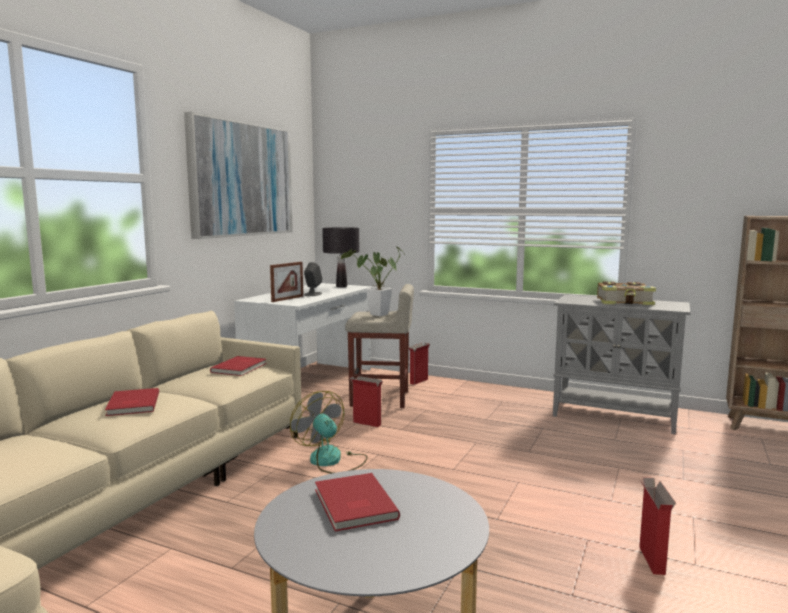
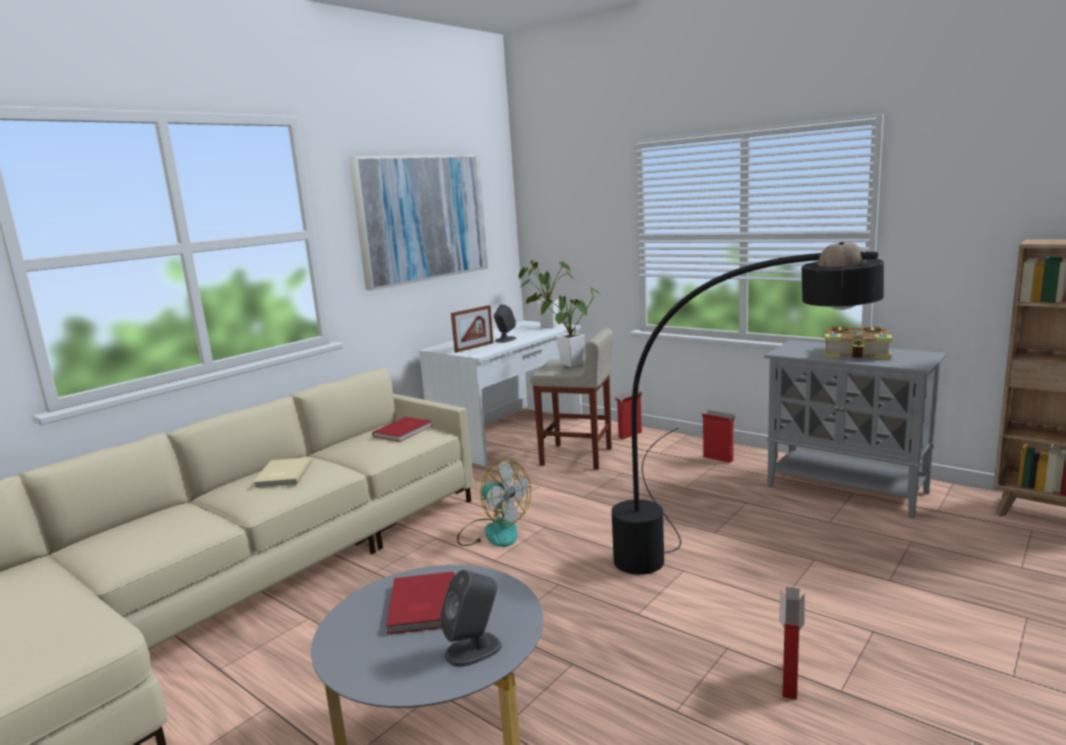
camera: 15 degrees right, 5 degrees up
(131, 404) = (282, 475): red book -> beige book
(331, 461) = (493, 532): fan -> fan turned 150 degrees clockwise
(341, 286) = (545, 326): black table lamp -> potted plant
(366, 423) = (548, 487): cardboard box -> cardboard box (717, 458)
(433, 536) = (474, 649): none -> grey speaker
(538, 479) = (707, 569): none -> black floor lamp

